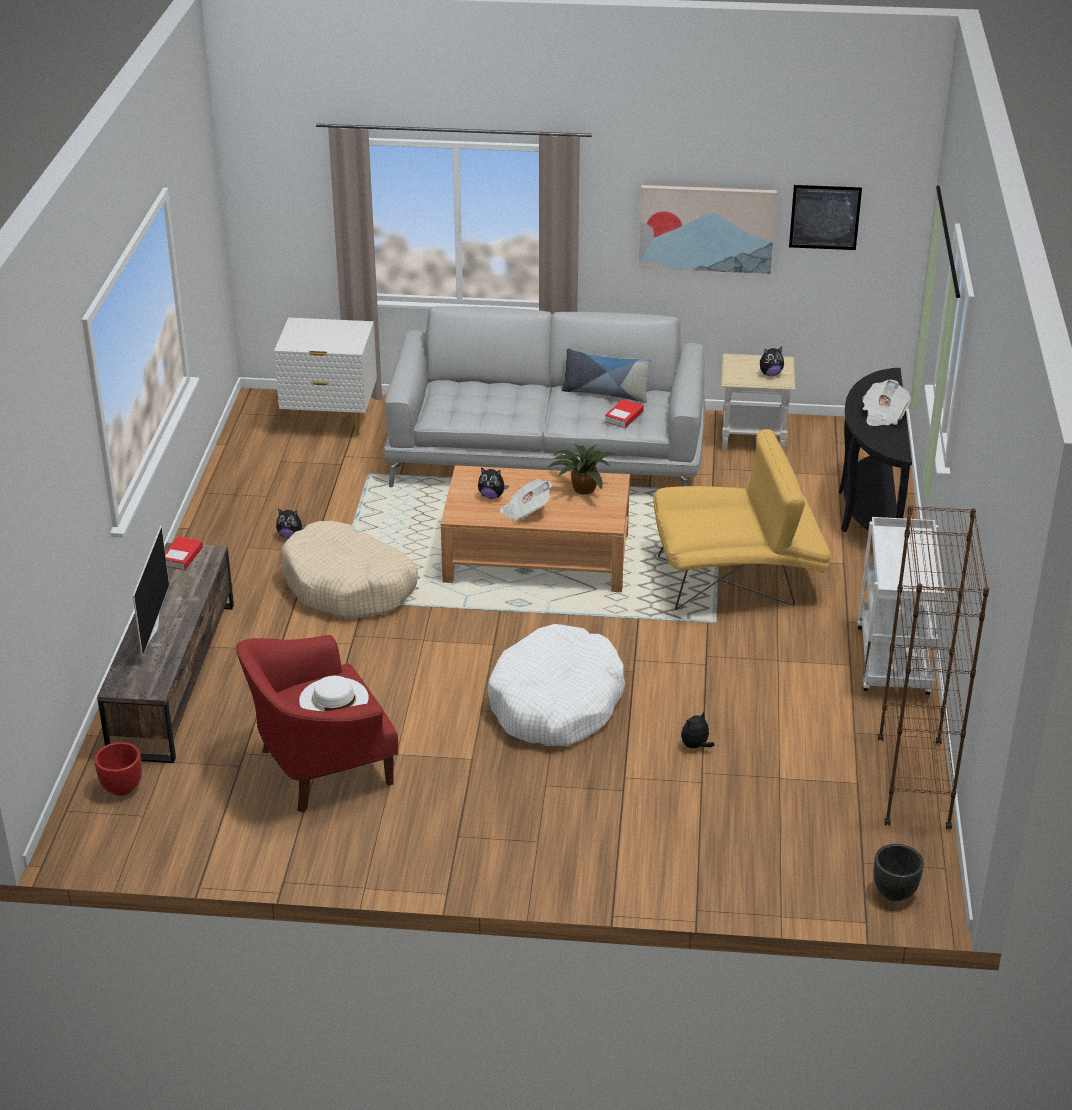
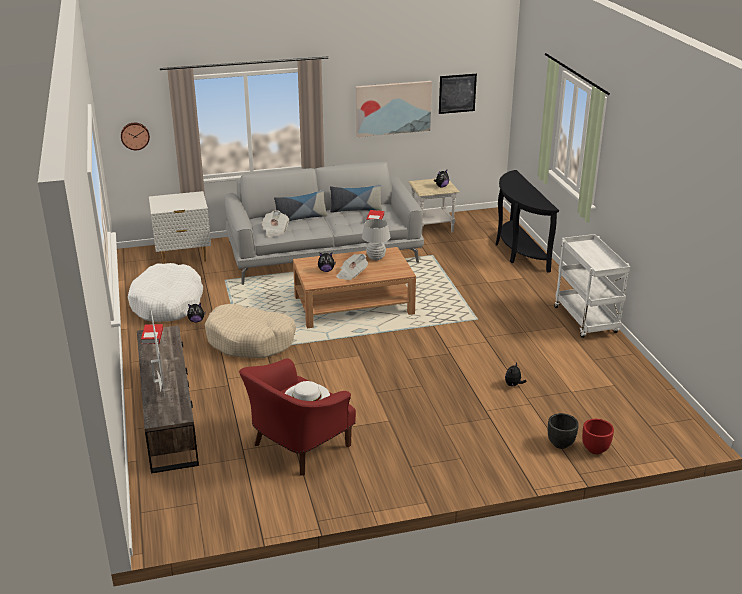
camera: 20 degrees left, 5 degrees down
(122, 788) = (172, 489): red planter -> red planter (595, 449)
(277, 220) = (135, 135): none -> wall clock
(509, 393) = (301, 218): none -> pillow
(556, 703) = (418, 379): white dog bed -> white dog bed (167, 303)
(582, 488) = (375, 258): potted plant -> white table lamp
(737, 578) = (473, 295): yellow armchair -> none
(883, 415) = (526, 191): newspaper -> newspaper (275, 231)
(894, 893) = (678, 438): black planter -> black planter (560, 444)
(913, 782) = (642, 377): brown bookcase -> none

